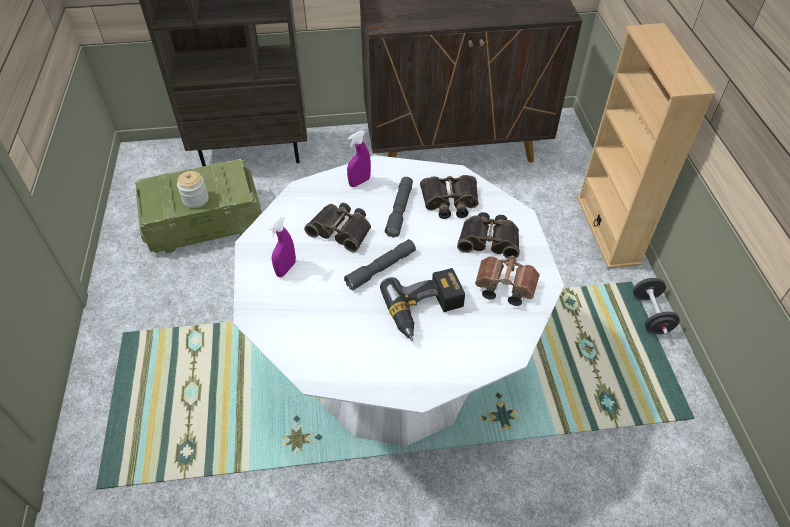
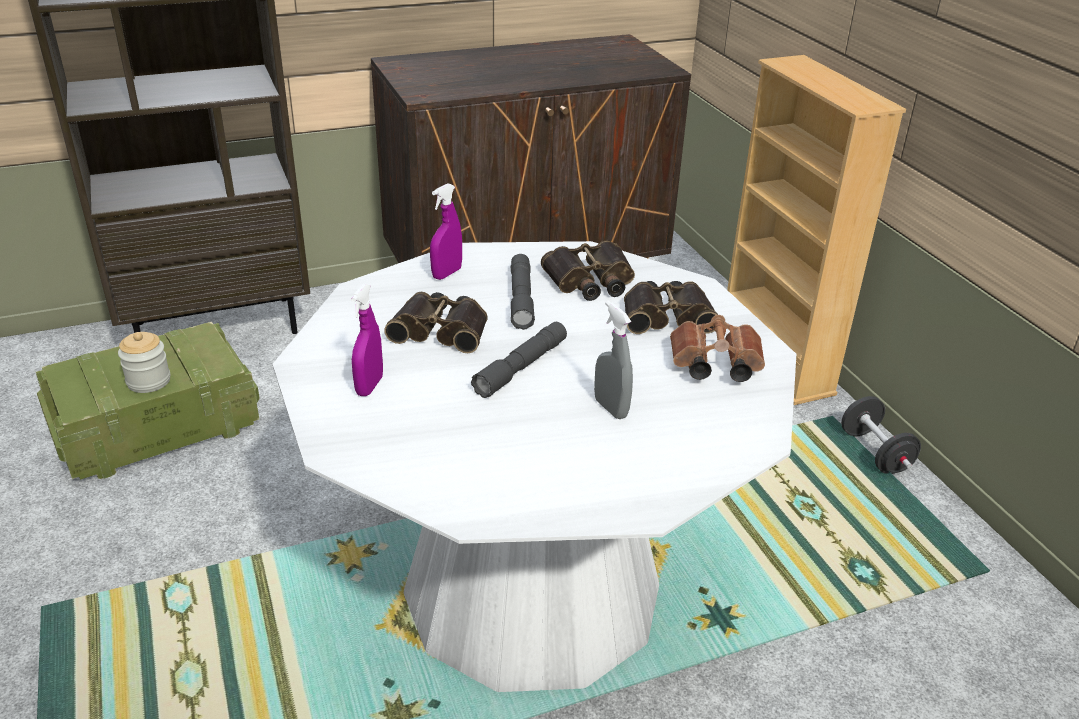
camera: 15 degrees left, 15 degrees down
(425, 311) = (610, 408): power drill -> grey spray bottle

